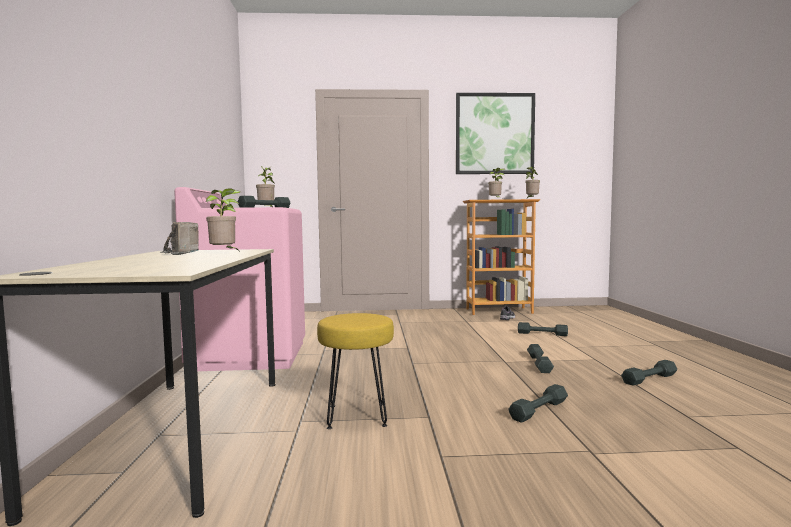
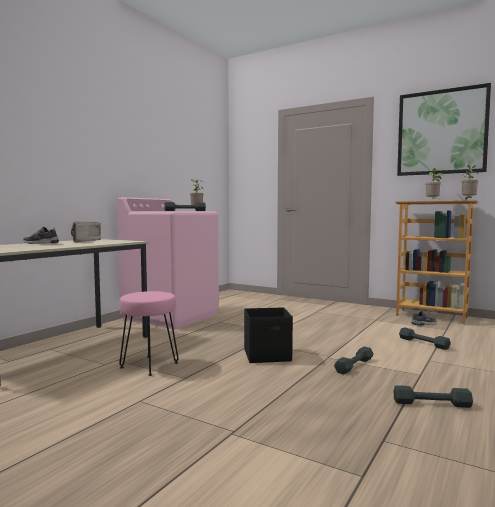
camera: 35 degrees right, 0 degrees up
(137, 259) = (41, 243): none -> shoe
(225, 253) = (98, 242): potted plant -> none
(358, 415) = (149, 365): yellow stool -> pink stool
(453, 372) = (268, 355): none -> black storage box
(538, 410) = (265, 396): grey dumbbell -> none

